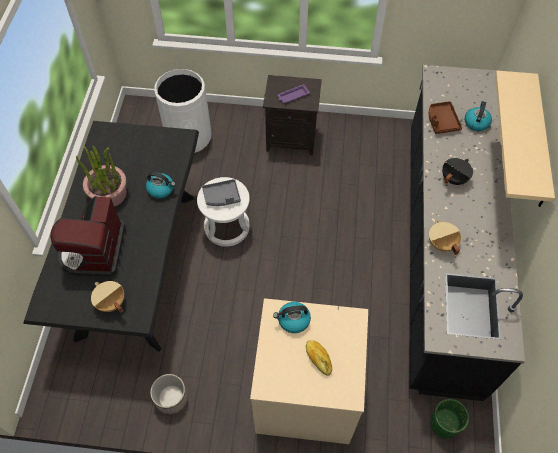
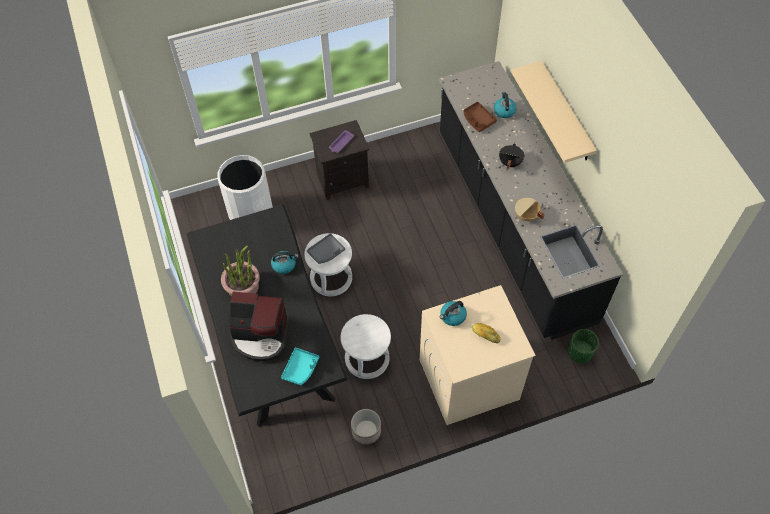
camera: 25 degrees left, 0 degrees up
(94, 250) = (260, 336): coffee machine -> coffee machine turned 60 degrees counterclockwise
(111, 303) = (301, 369): beige cooking pot -> turquoise tray
(215, 323) = (367, 359): none -> white stool

